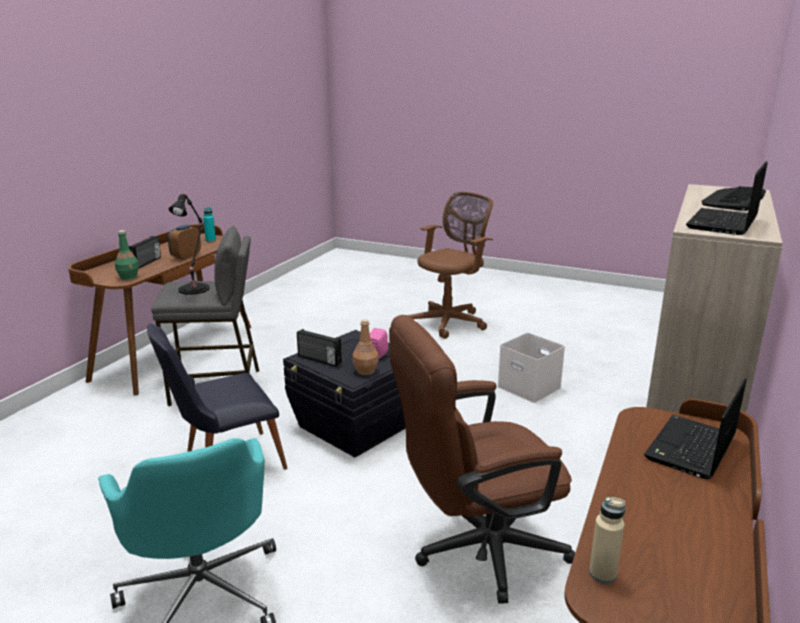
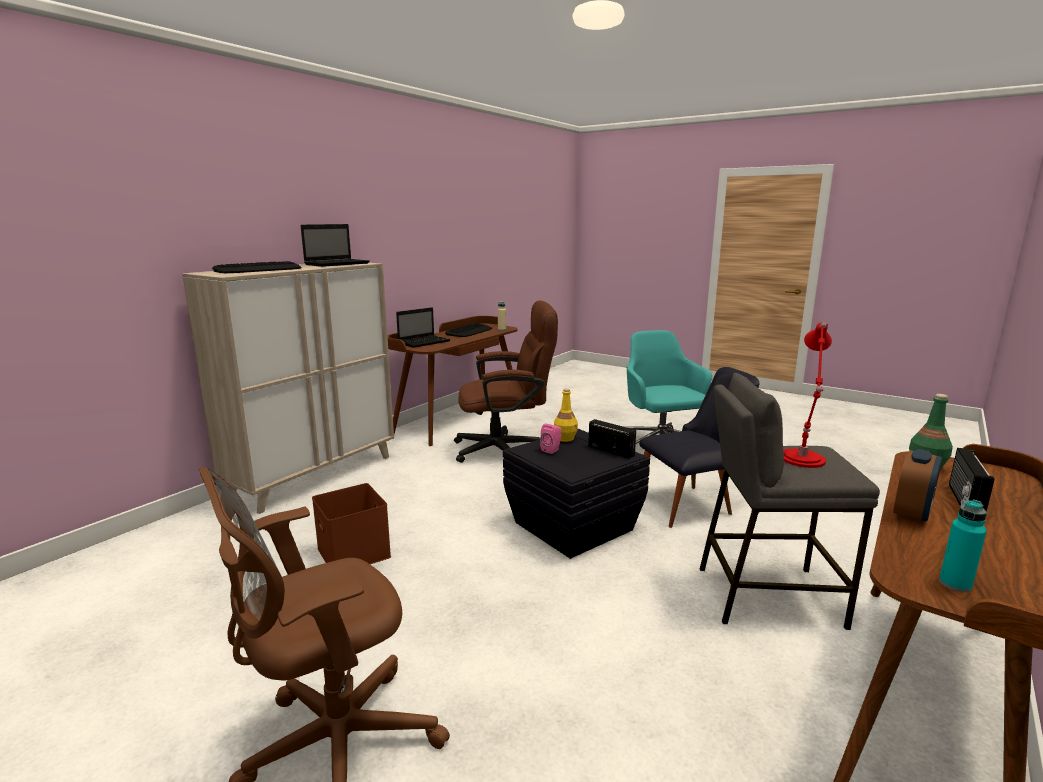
camera: 170 degrees left, 5 degrees down
(195, 288) = (801, 460): black table lamp -> red table lamp
(365, 371) = (565, 438): brown bottle -> yellow bottle
(530, 387) = (352, 552): white storage box -> brown storage box
(677, 542) = (469, 331): none -> keyboard

